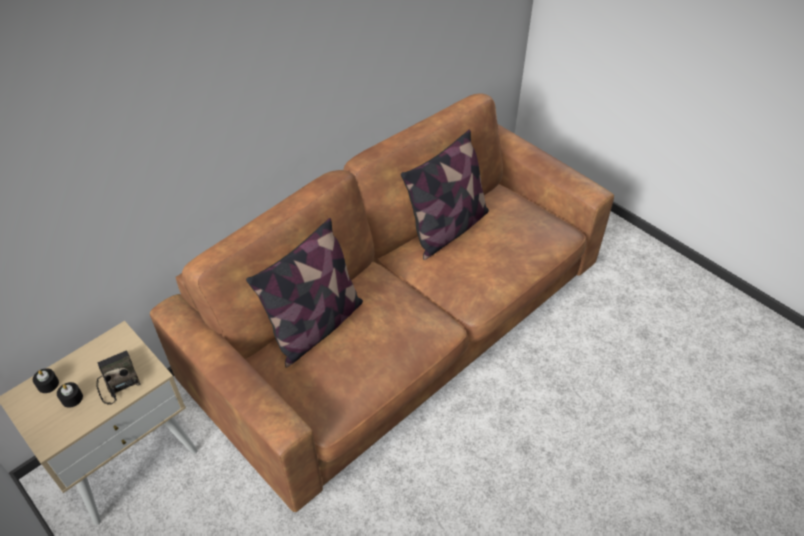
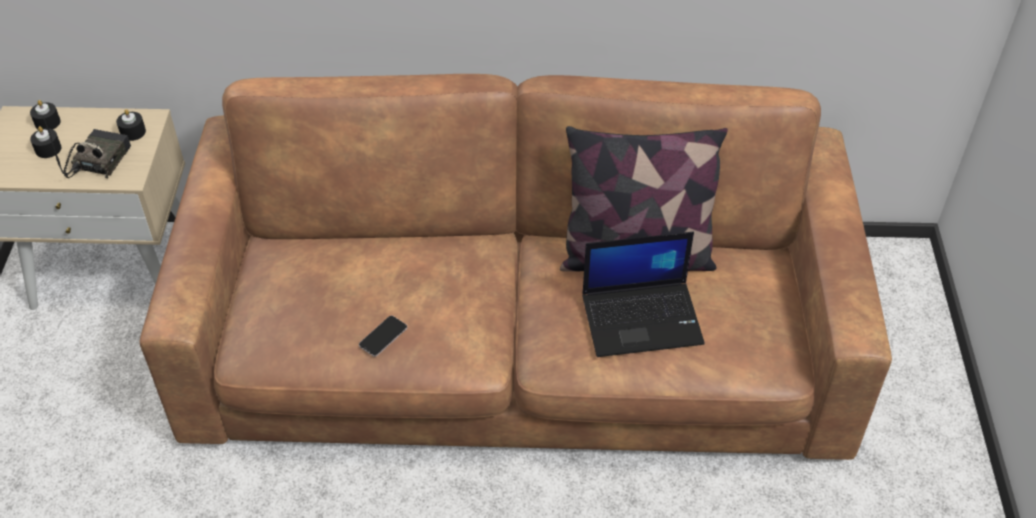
camera: 45 degrees right, 0 degrees up
(118, 349) = (133, 132): none -> black candle
(315, 326) = (355, 255): pillow -> none
(388, 352) = (383, 336): none -> phone
(491, 253) = (643, 318): none -> laptop

